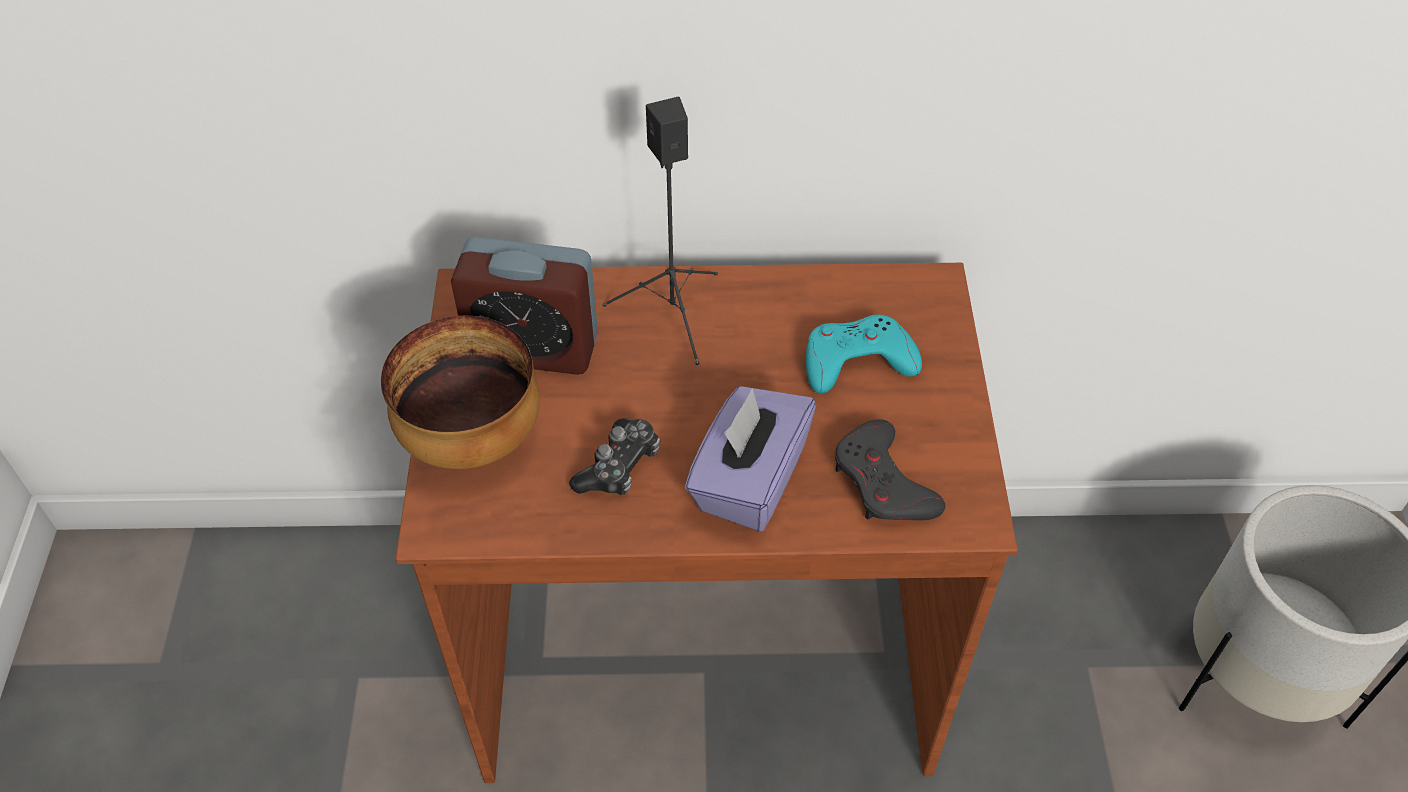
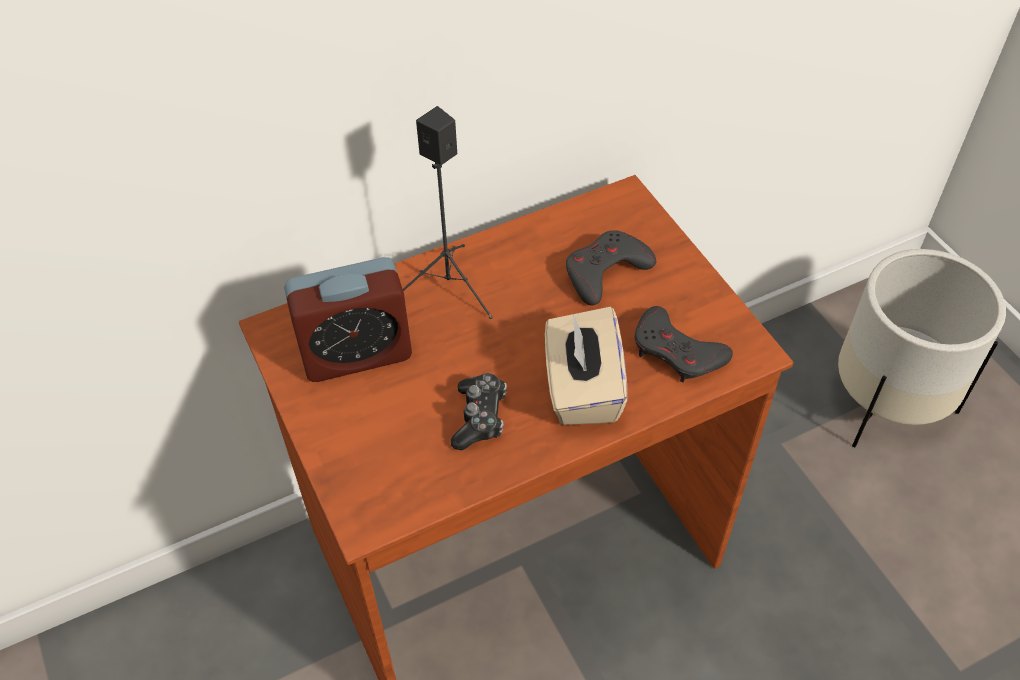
camera: 25 degrees left, 0 degrees up
(470, 439) = (349, 443): bowl -> none
(749, 480) = (582, 389): purple tissue box -> beige tissue box
(857, 361) = (605, 272): turquoise game controller -> grey game controller

